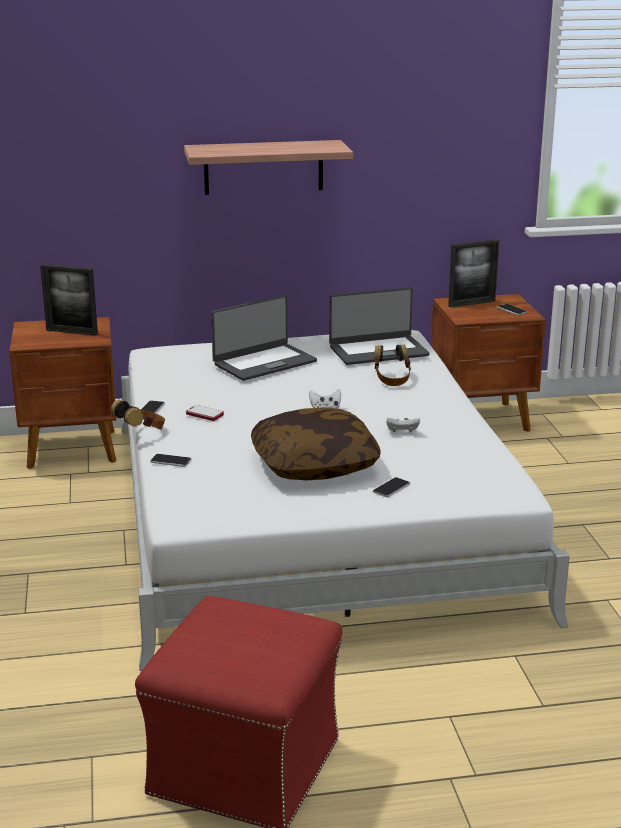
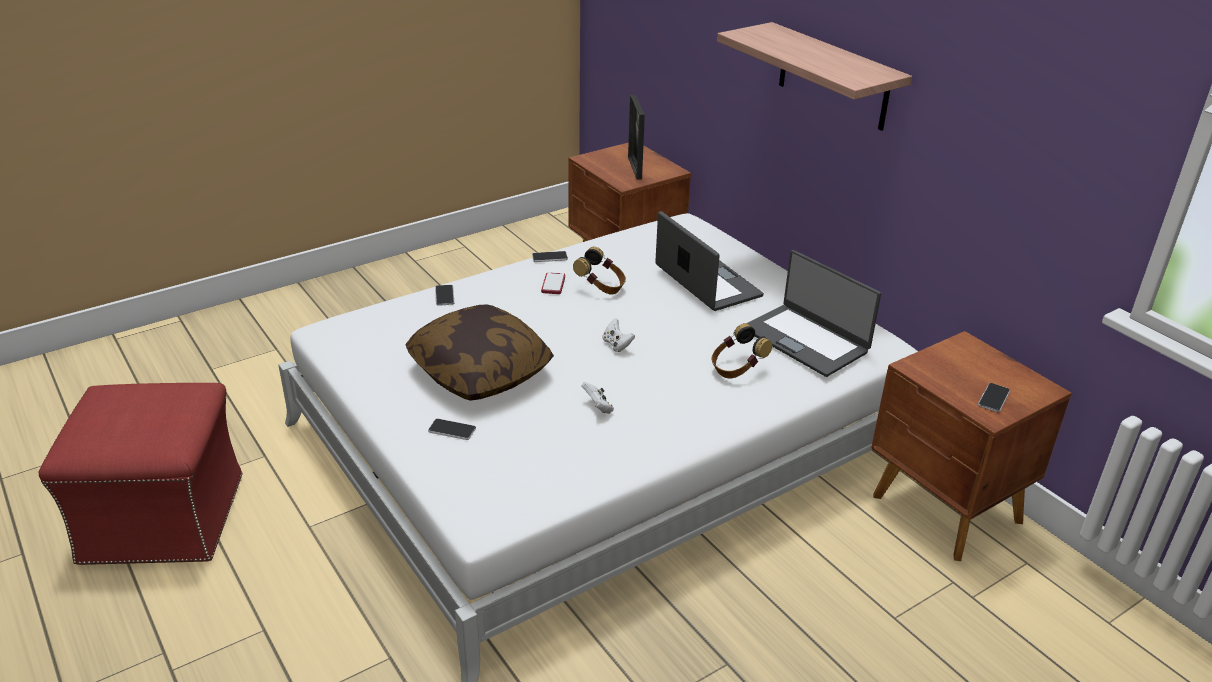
camera: 65 degrees right, 10 degrees up
(141, 432) = (496, 266): headphones -> headphones (601, 287)
(264, 362) = (706, 282): laptop -> laptop turned 150 degrees counterclockwise
(471, 303) = (980, 362): picture frame -> none

